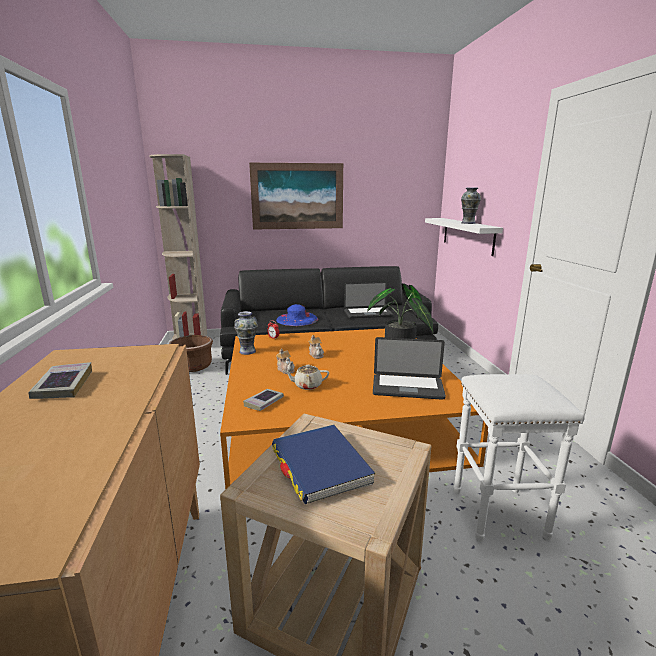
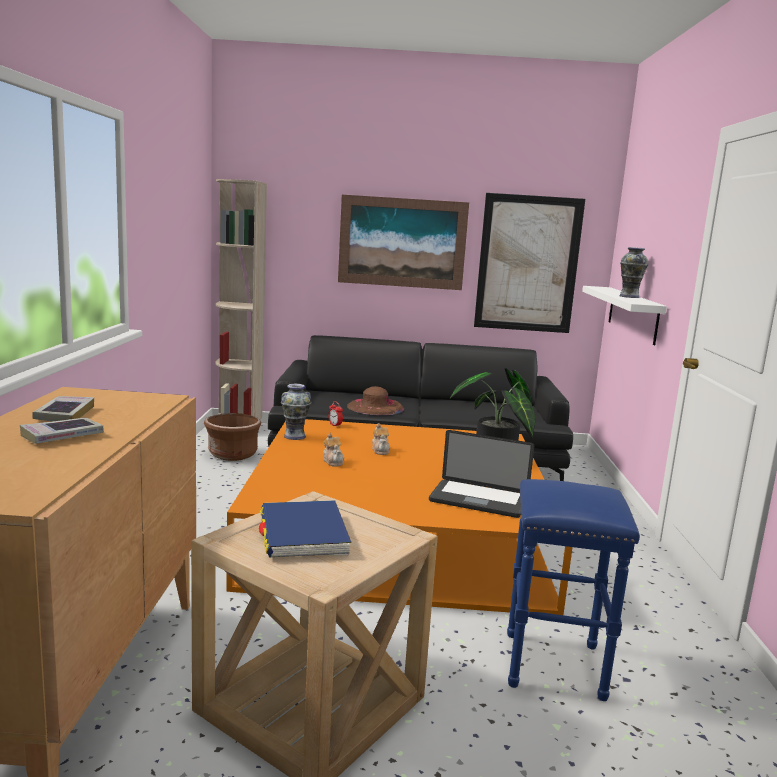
camera: 10 degrees right, 5 degrees down
(264, 402) = (290, 491): book -> book (62, 436)
(297, 319) = (375, 407): blue hat -> brown hat
(307, 385) = (351, 481): beige teapot -> none
(368, 313) = (477, 411): laptop -> none
(386, 205) = (528, 264): none -> picture
(501, 514) = (556, 666): white stool -> blue stool

